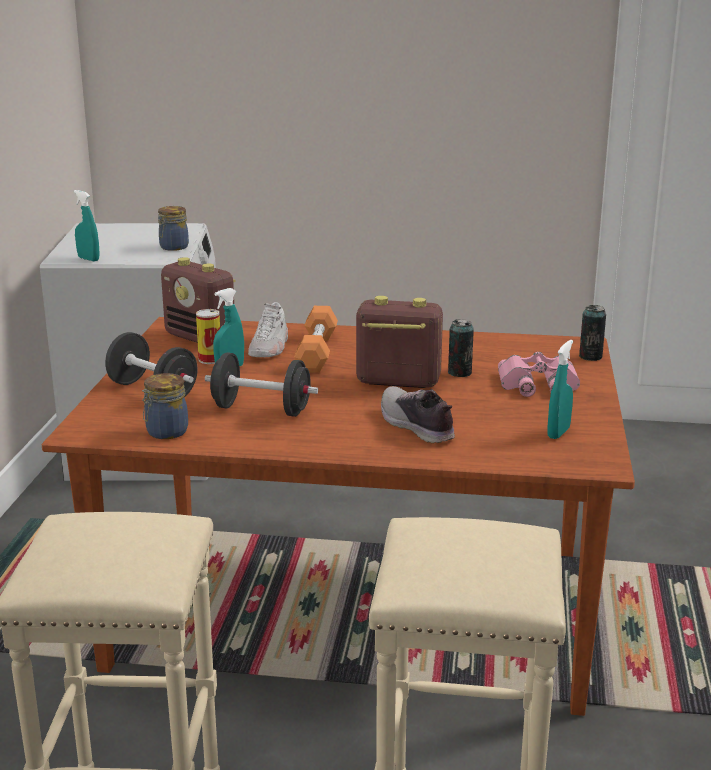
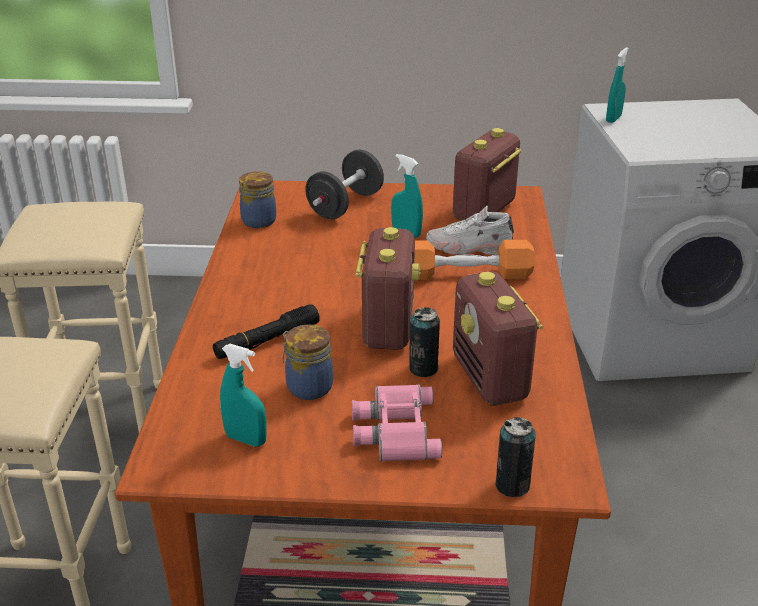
camera: 85 degrees right, 10 degrees up
(173, 247) = (684, 149): jar -> jar (307, 387)
(210, 359) = (427, 221): can -> none
(261, 410) = (306, 257): black dumbbell -> none
(415, 426) = (267, 341): shoe -> black flashlight
(473, 354) = (490, 379): none -> radio

